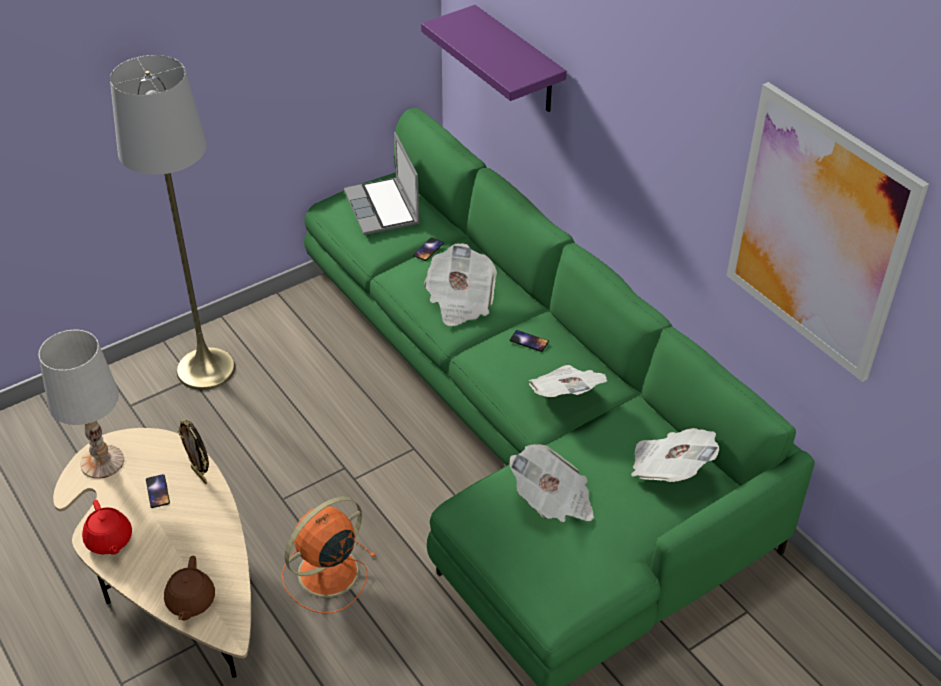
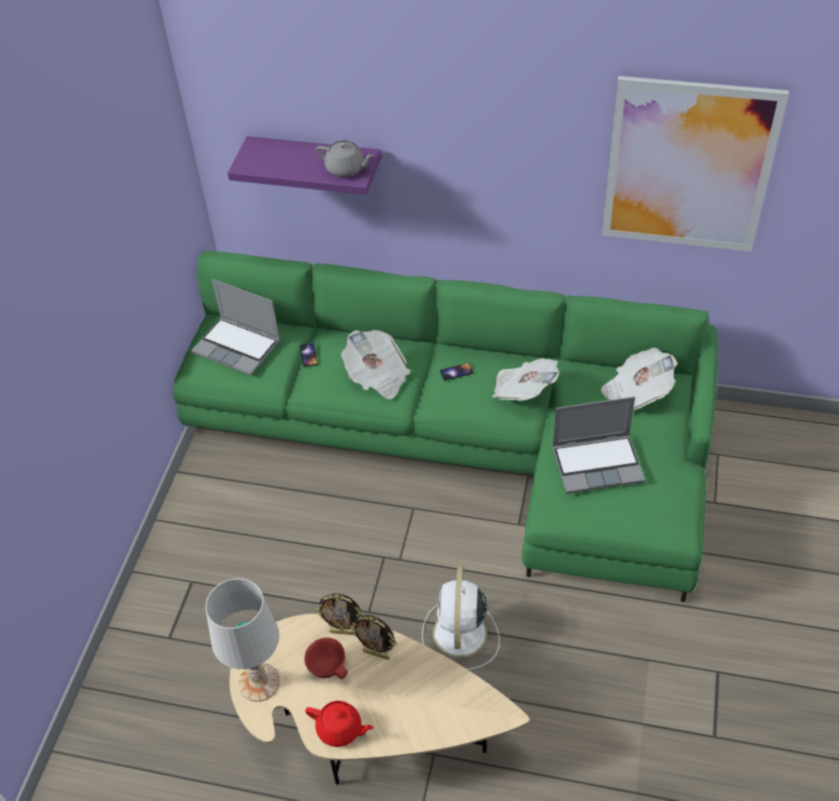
camera: 40 degrees left, 5 degrees up
(158, 491) = (328, 668): phone -> red bowl
(190, 602) = (451, 718): brown teapot -> none
(201, 510) = (376, 654): none -> picture frame
(206, 369) = (194, 566): grey floor lamp -> none
(326, 574) = (460, 635): orange fan -> white fan
(514, 70) = (346, 169): none -> grey teapot
(552, 501) = (598, 464): newspaper -> laptop

